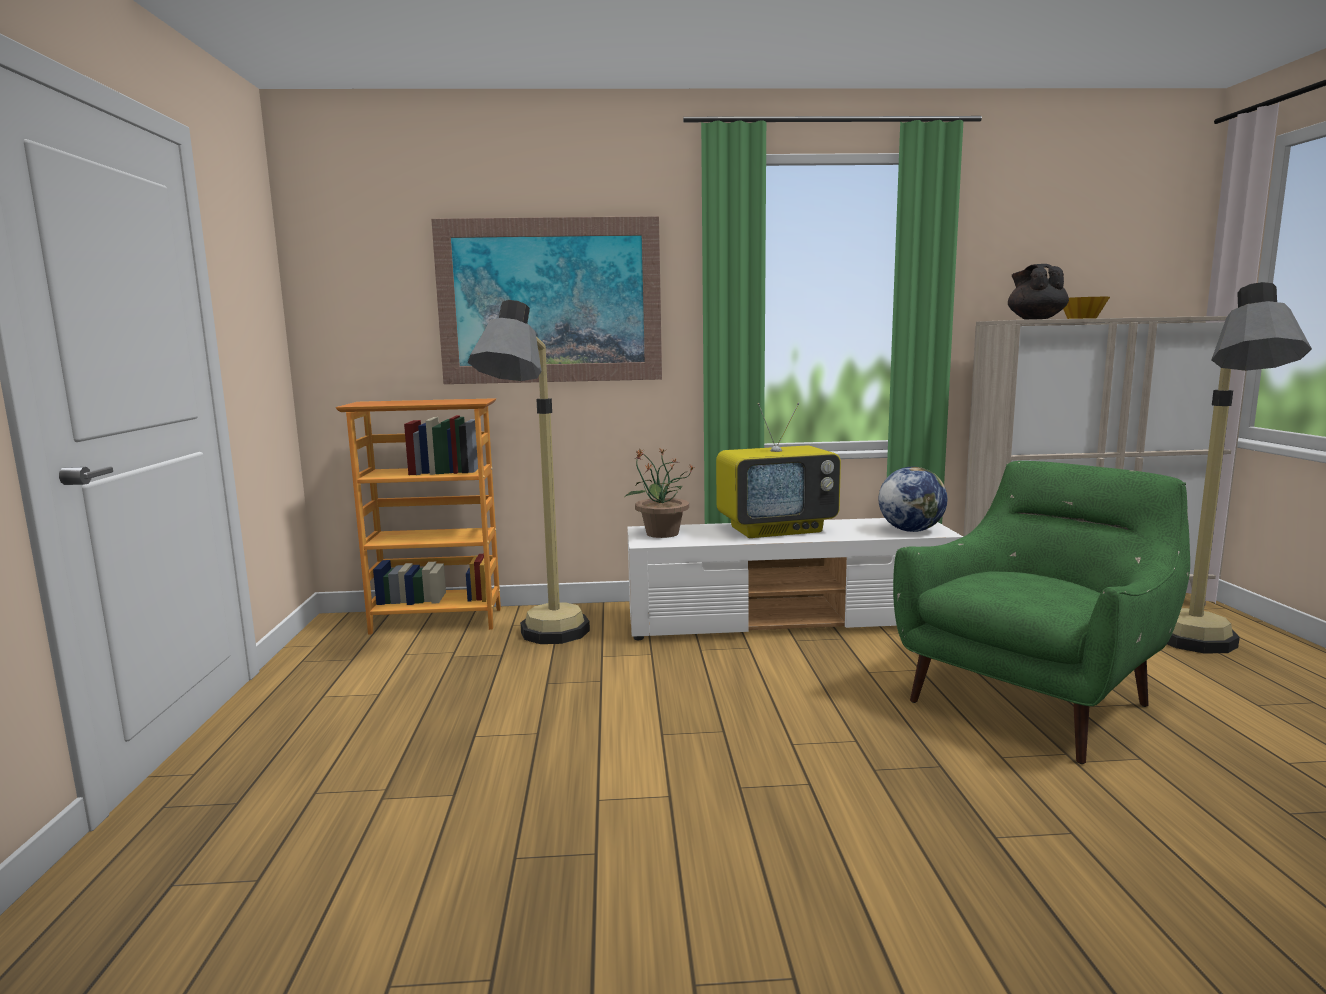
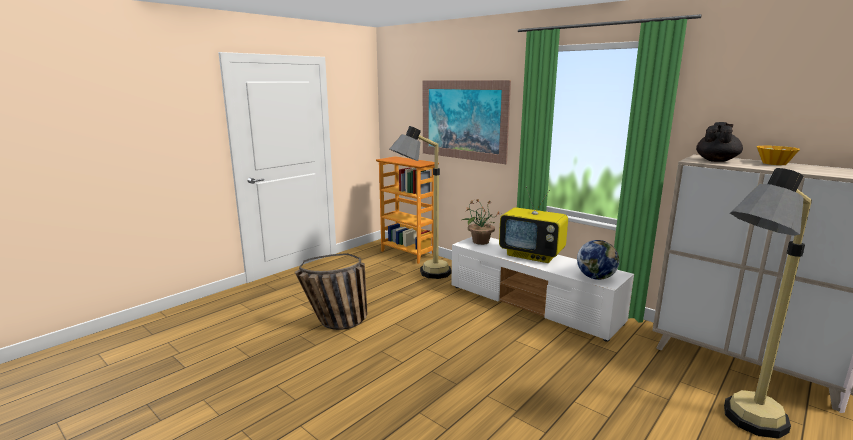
camera: 45 degrees right, 5 degrees up
(550, 794) = (334, 324): none -> basket
(1034, 700) = (561, 388): green armchair -> none

